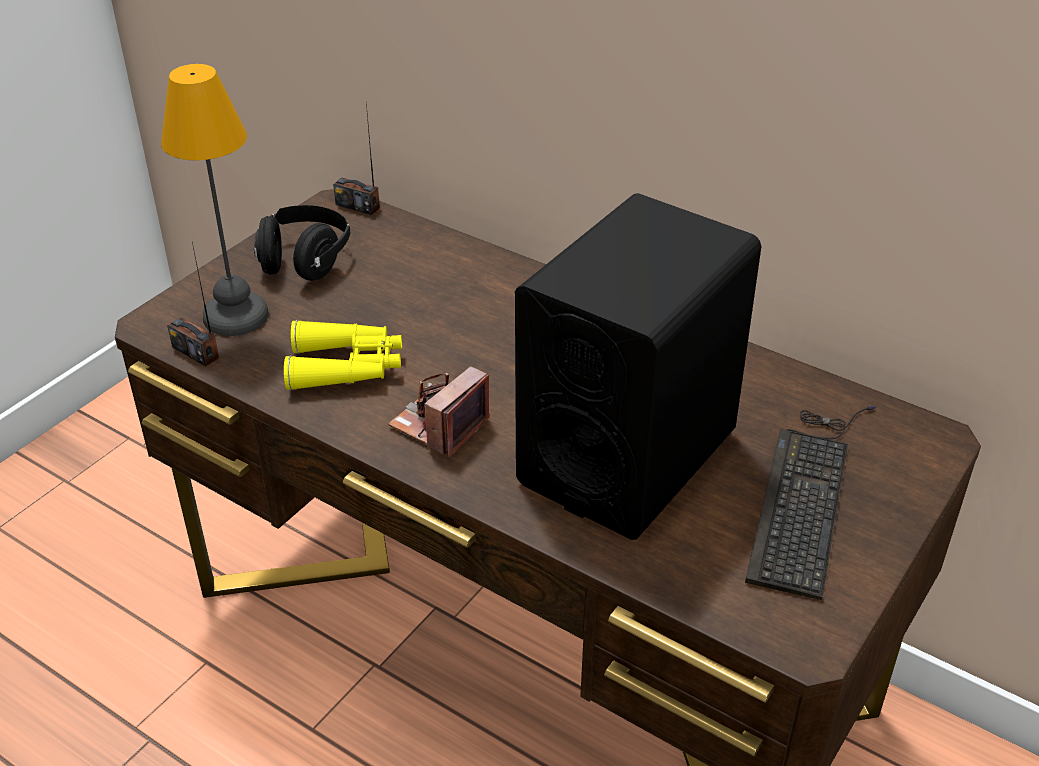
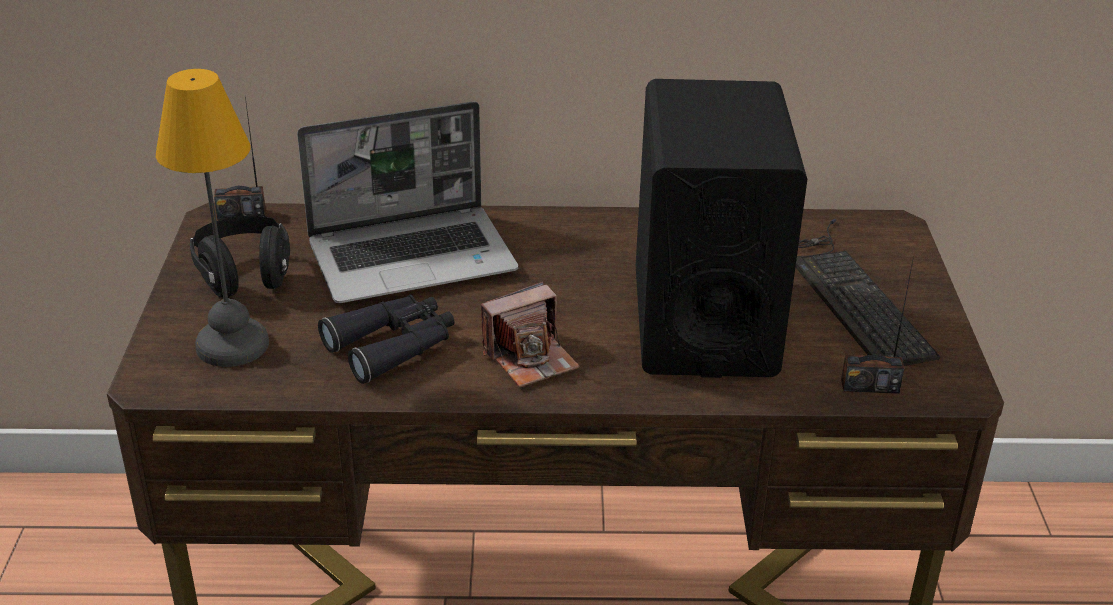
camera: 35 degrees left, 5 degrees down
(196, 352) = (229, 389): radio -> radio (870, 386)
(347, 367) = (393, 346): yellow binoculars -> black binoculars
(440, 425) = (530, 358): camera -> camera turned 120 degrees counterclockwise
(446, 293) = (414, 257): none -> laptop

